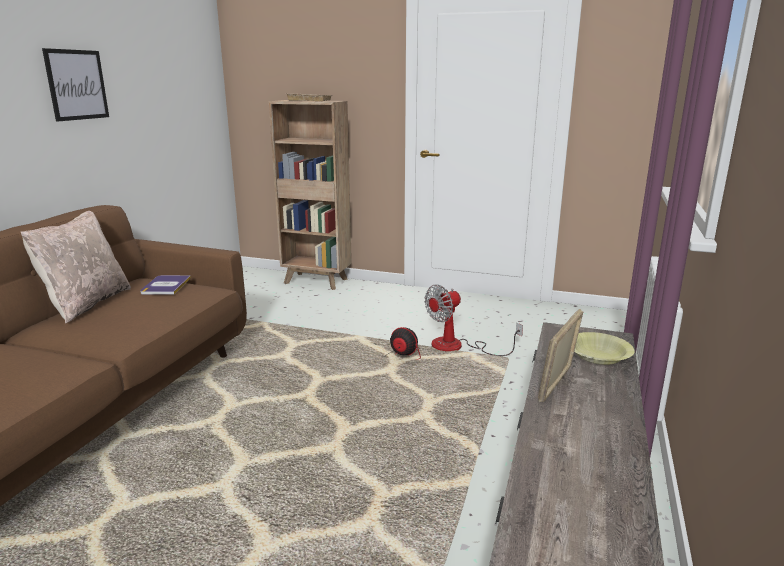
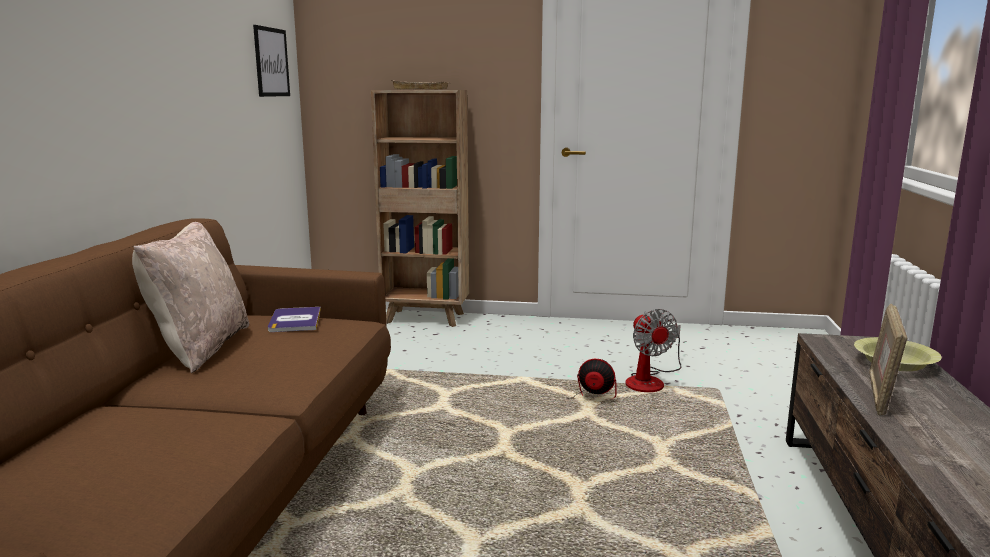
camera: 10 degrees left, 5 degrees down
(77, 85) = (158, 59): picture -> picture (271, 62)
(458, 347) = (650, 381): fan -> fan turned 60 degrees counterclockwise

